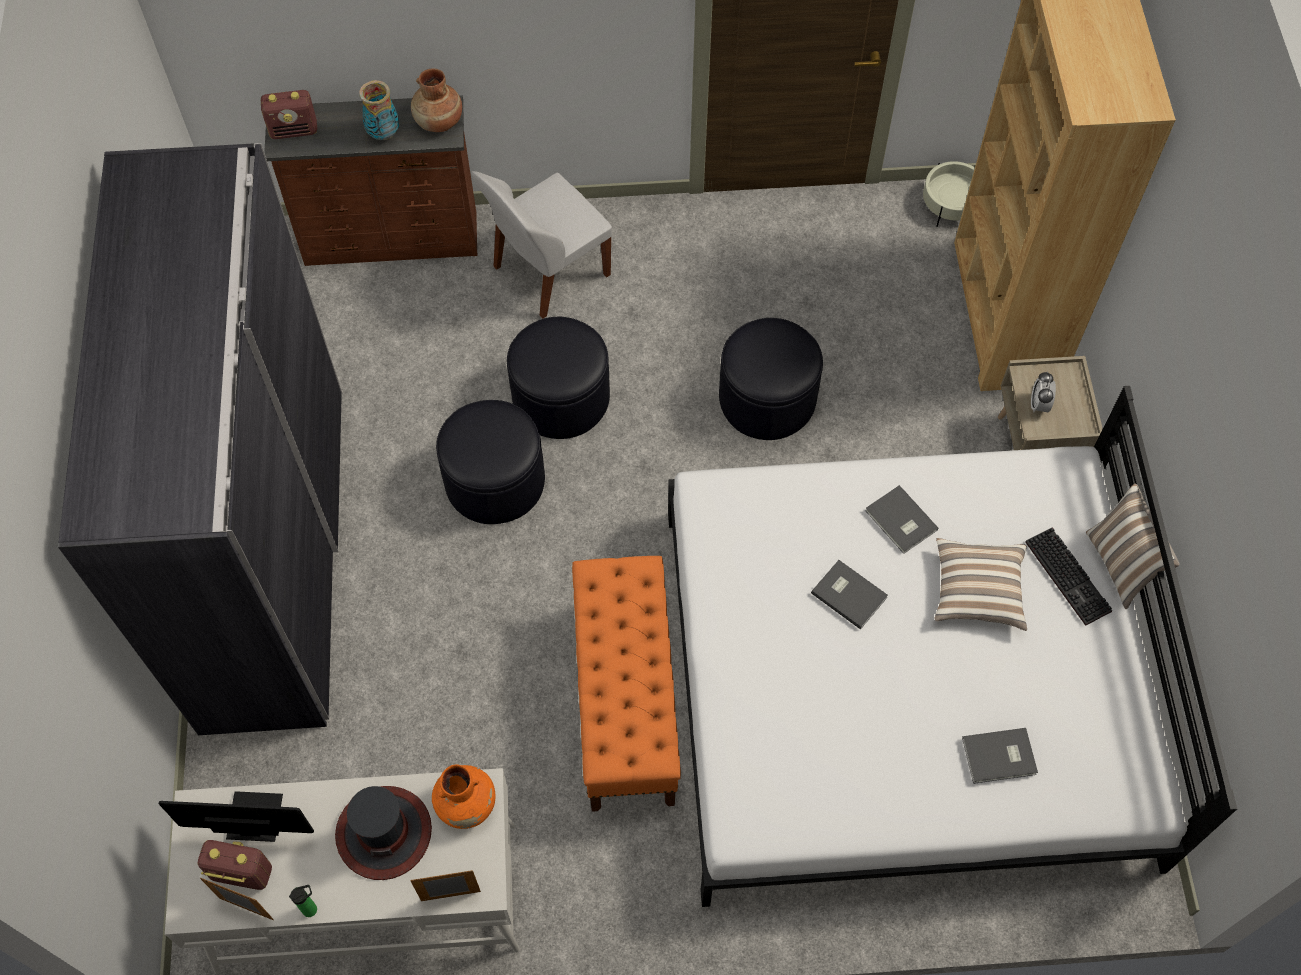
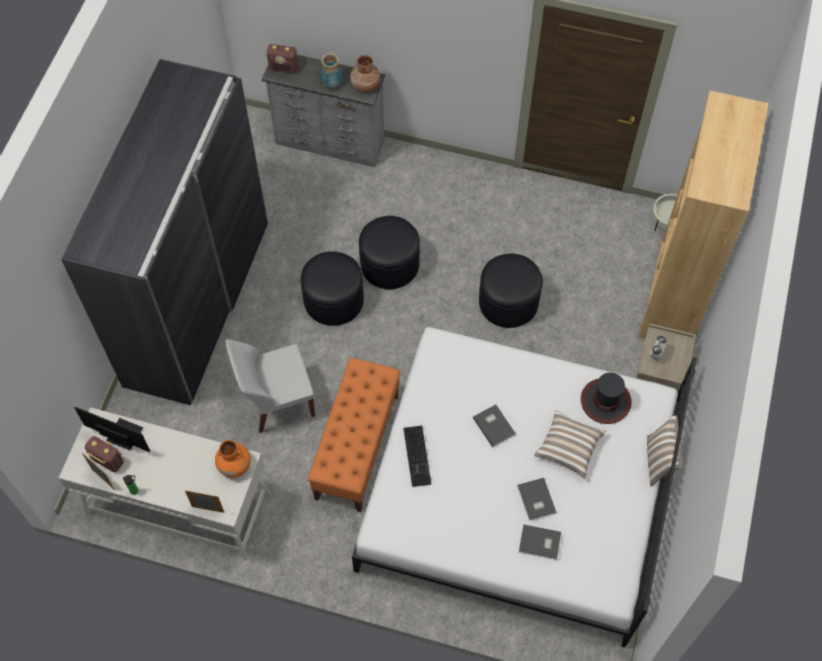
camera: 20 degrees right, 0 degrees up
(384, 832) = (187, 465): hat -> hat (605, 401)
(392, 240) = (330, 144): brown dresser -> grey dresser
(548, 272) = (411, 189): white chair -> white chair (277, 401)
(900, 522) = (541, 395): grey book -> grey book (535, 500)
(1070, 577) = (626, 458): keyboard -> keyboard (418, 457)

